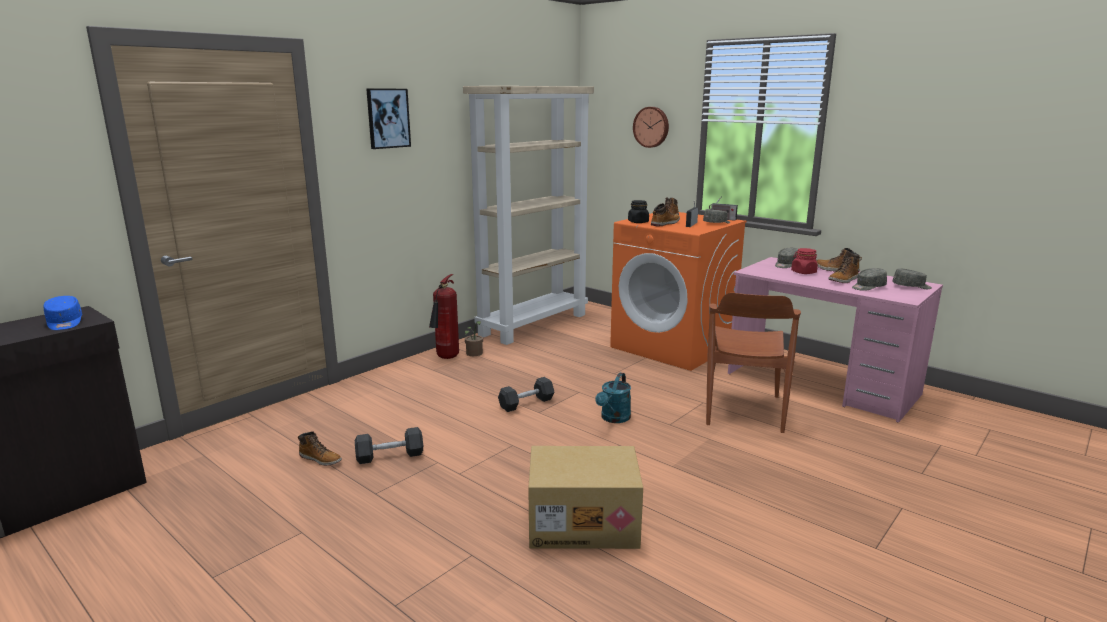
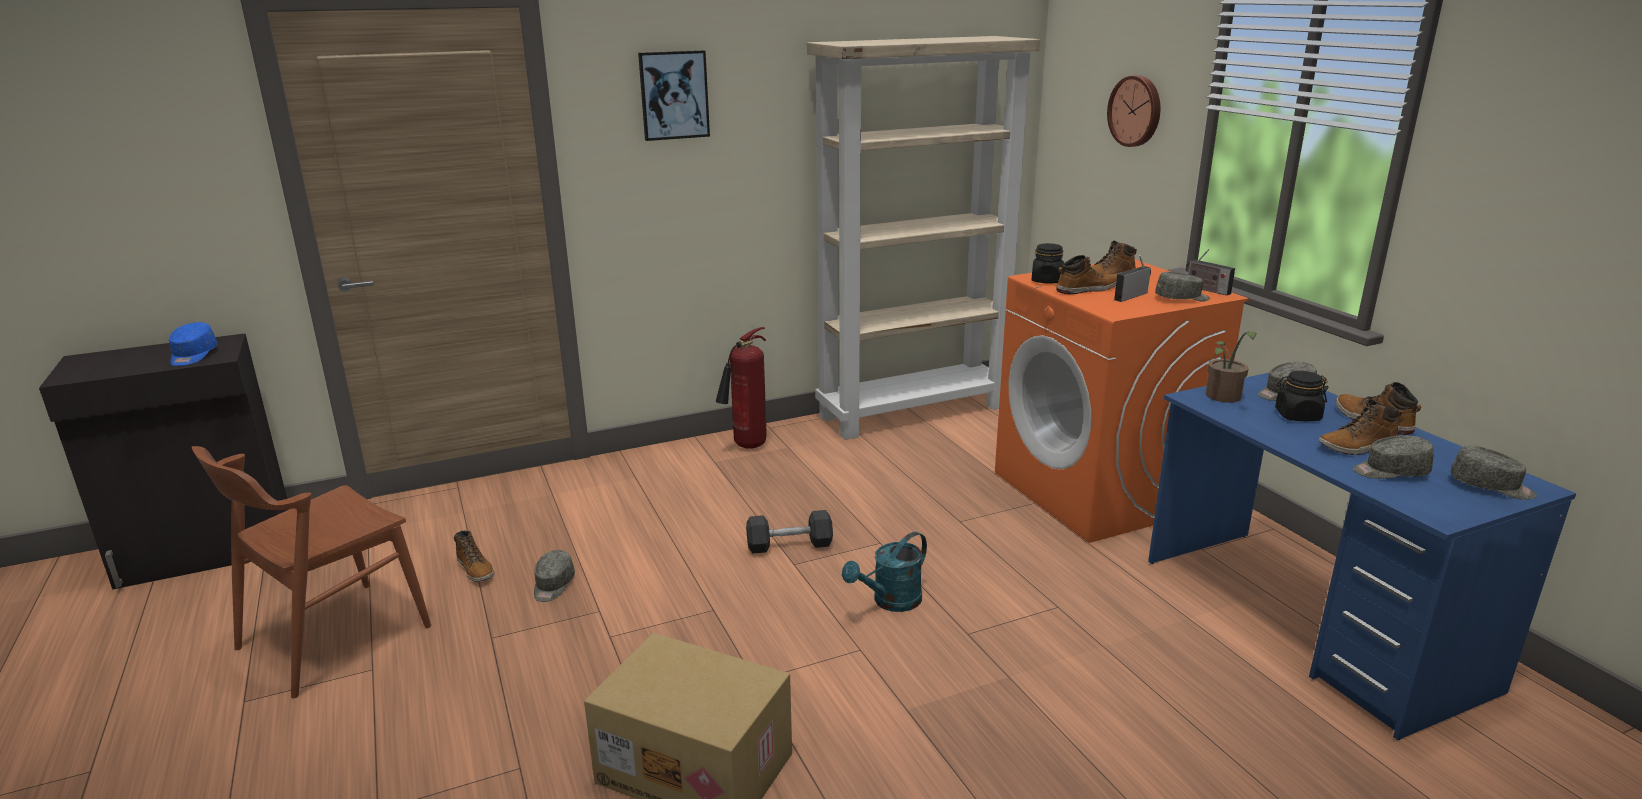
camera: 25 degrees right, 5 degrees up
(390, 456) = (553, 586): grey dumbbell -> grey cap
(474, 354) = (788, 447): potted plant -> potted plant (1223, 398)
(743, 410) = (1114, 638): brown chair -> brown chair (333, 637)
(803, 272) = (1297, 416): red jar -> black jar
(821, 384) = (1308, 622): pink desk -> blue desk

